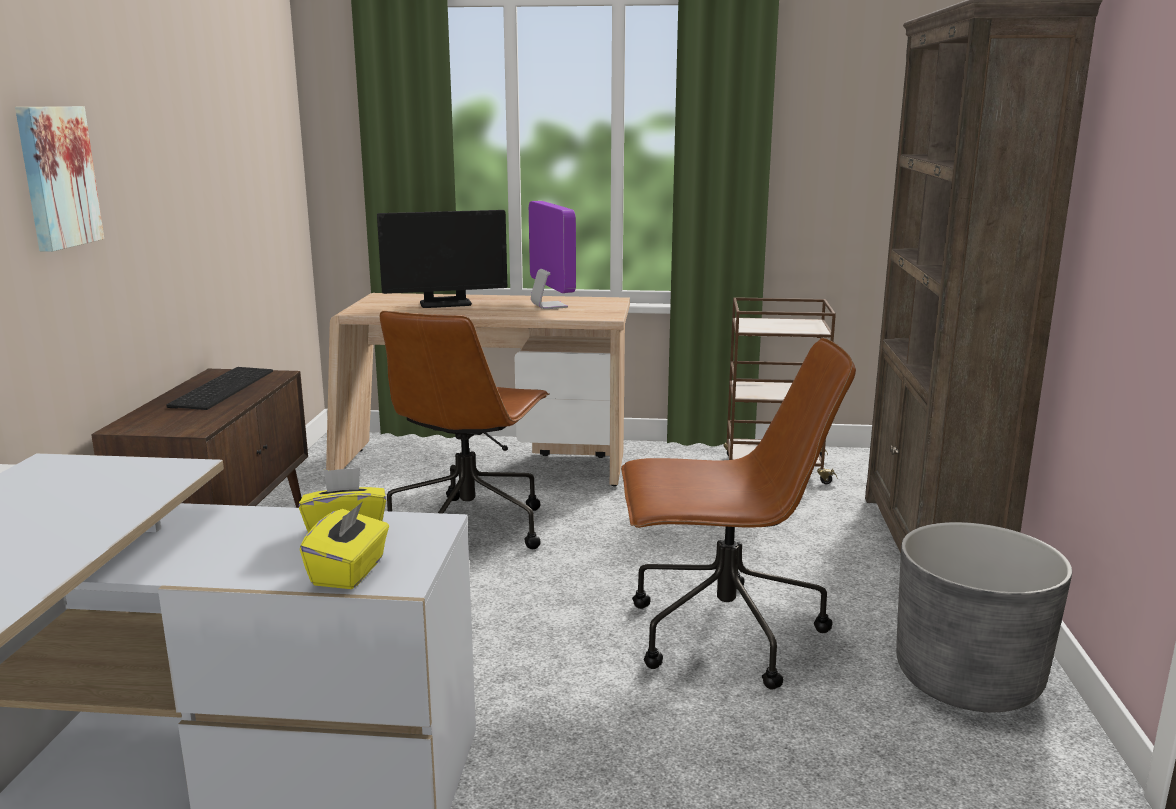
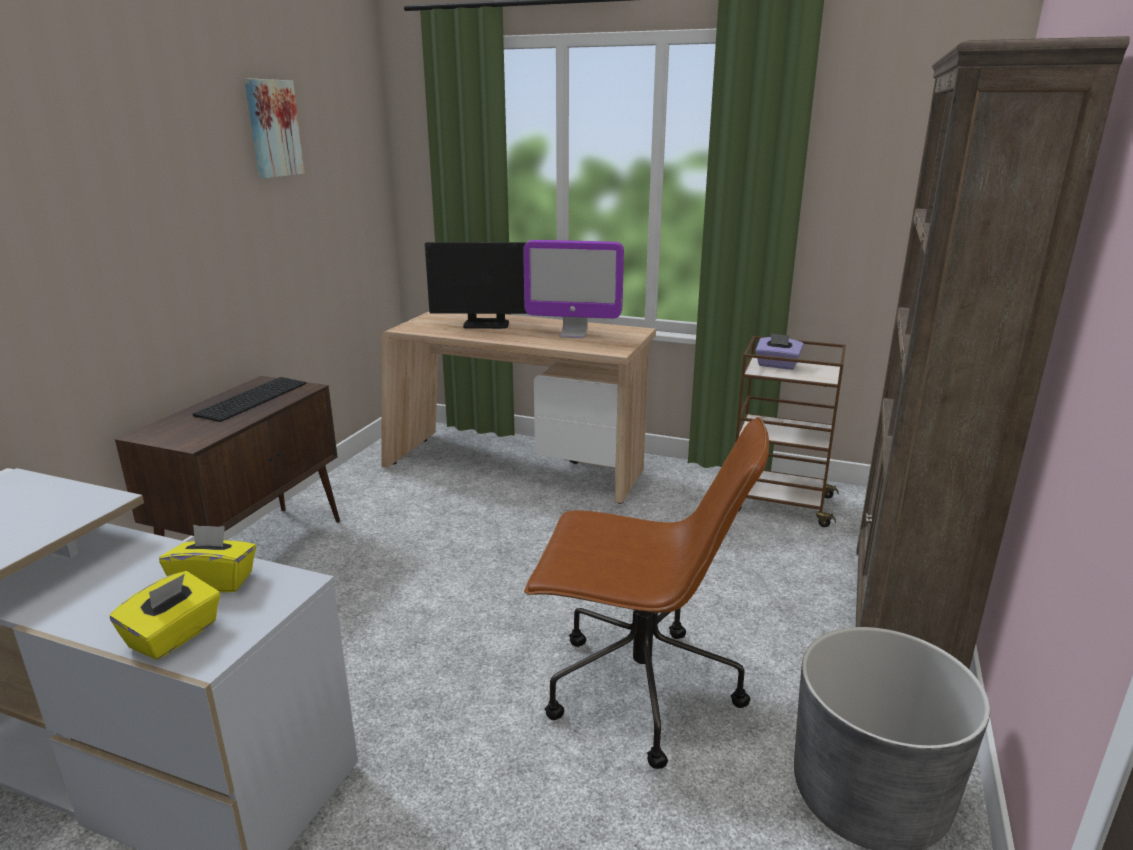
camera: 15 degrees right, 5 degrees up
(56, 177) = (75, 221): picture -> picture (272, 128)
(469, 527) = (471, 532): brown office chair -> none
(549, 306) = (573, 334): monitor -> monitor turned 105 degrees clockwise
(764, 323) = (777, 365): none -> purple tissue box

